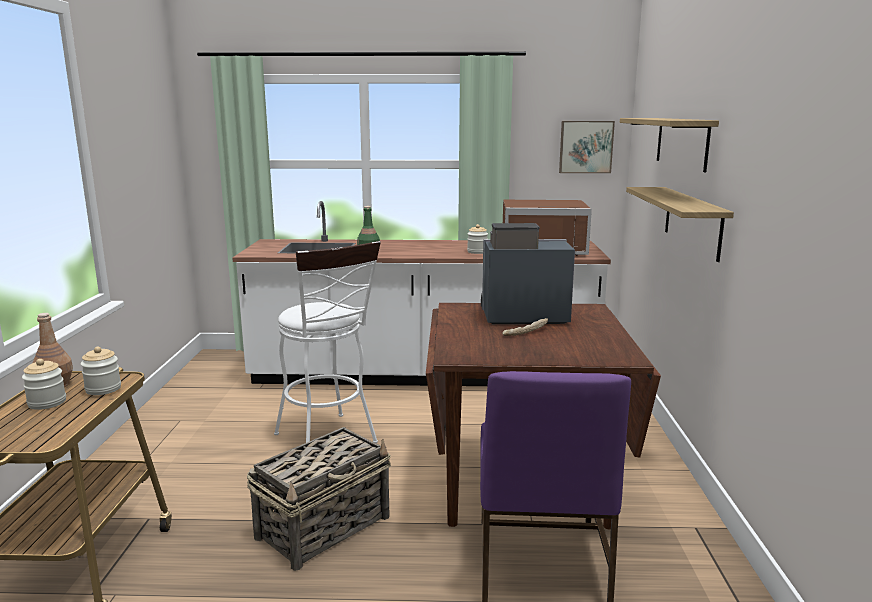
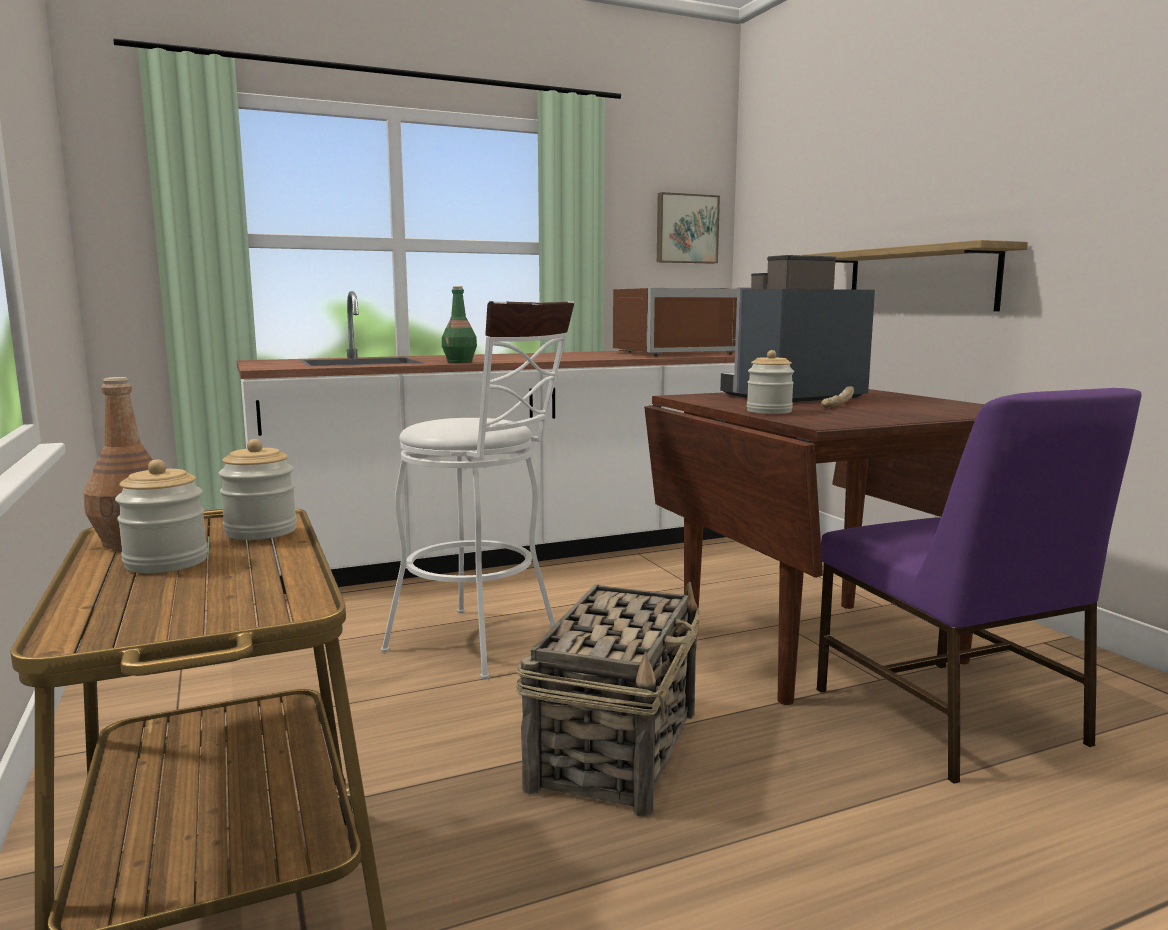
camera: 25 degrees left, 5 degrees down
(477, 252) = (602, 356): jar -> jar (769, 411)
(681, 142) = (877, 191): shelf -> none

